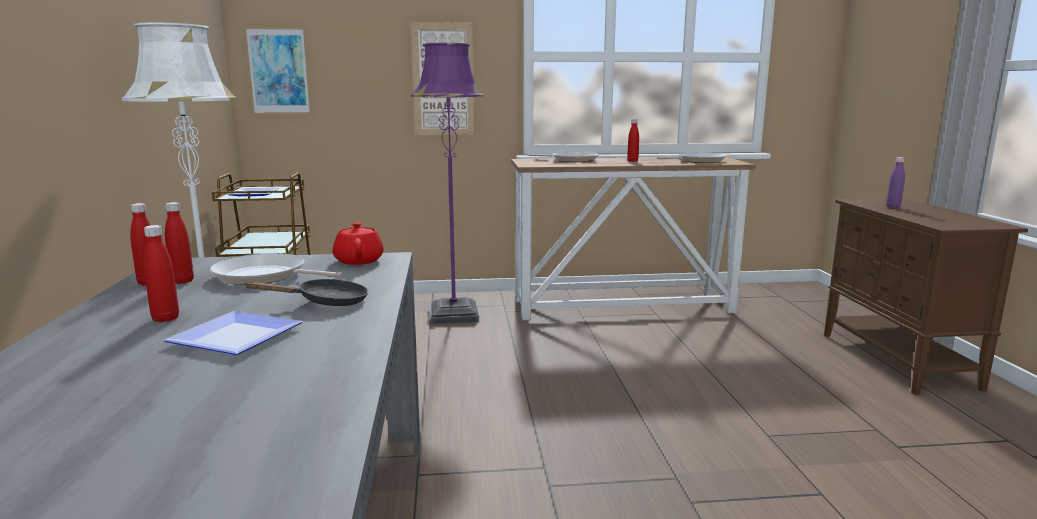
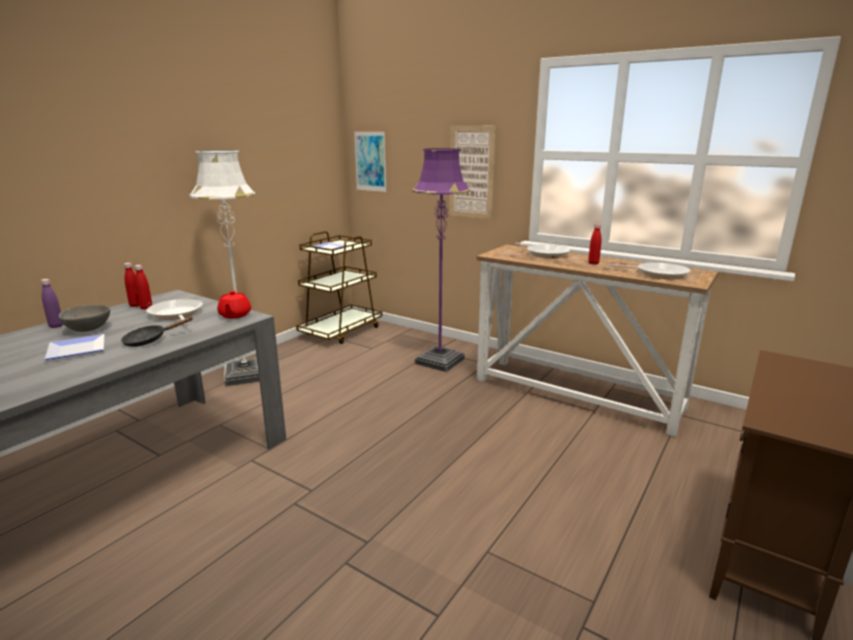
camera: 40 degrees right, 5 degrees up
(165, 318) = (88, 329): red bottle -> grey bowl
(326, 302) = (149, 340): black frying pan -> black frying pan turned 120 degrees clockwise
(359, 260) = (234, 315): red teapot -> red teapot turned 150 degrees clockwise
(893, 207) = (797, 378): purple bottle -> purple bottle (56, 326)

